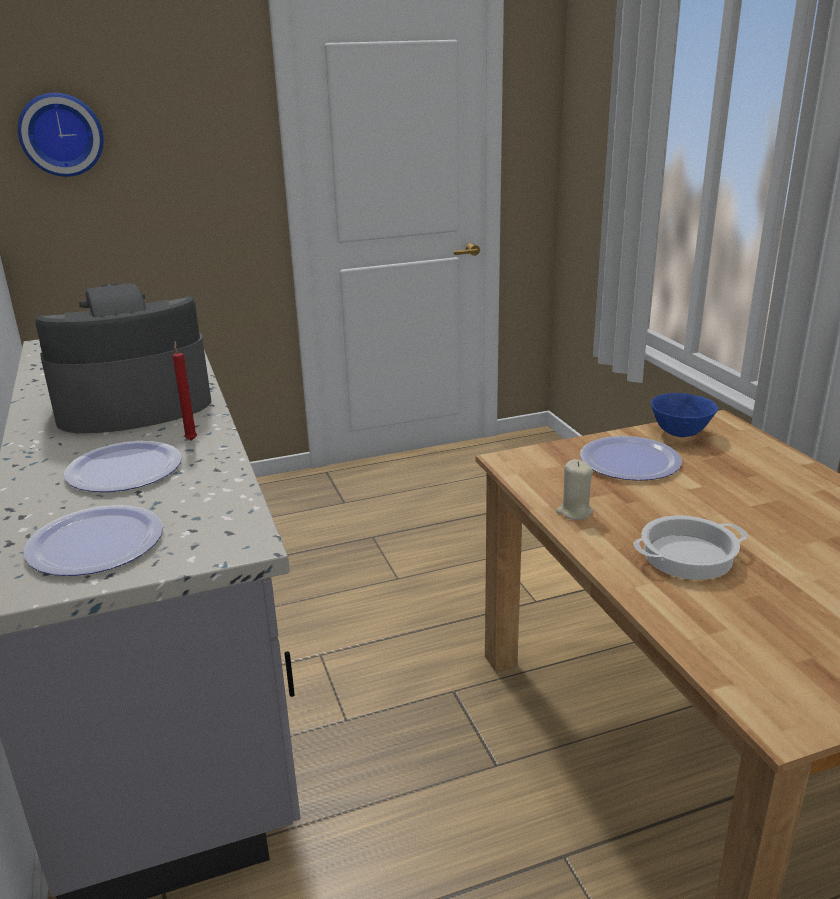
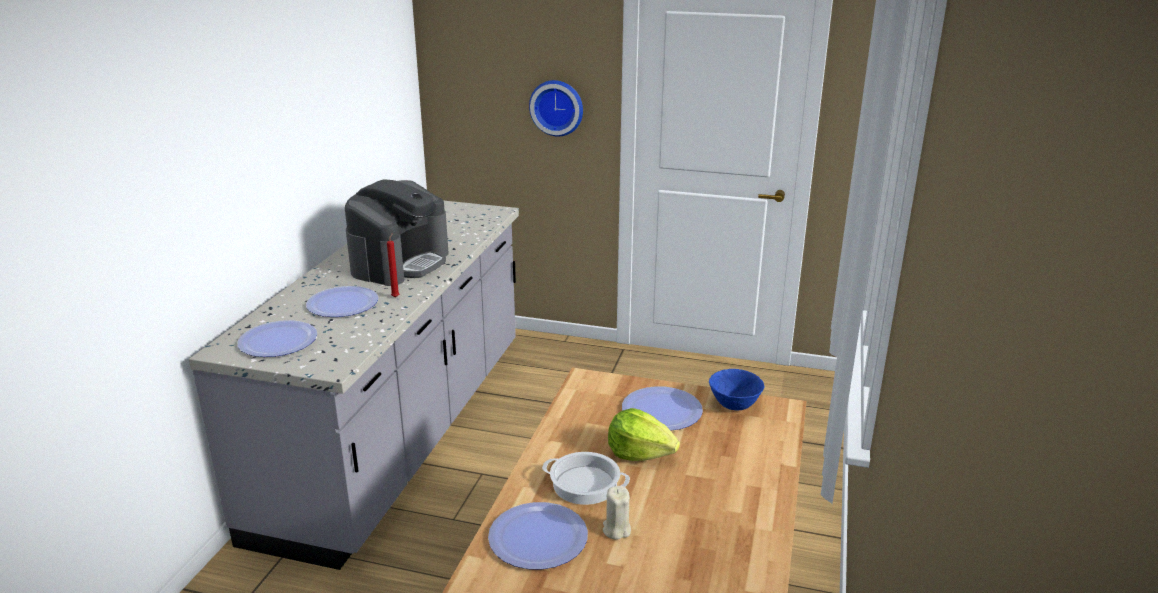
camera: 35 degrees right, 0 degrees up
(61, 134) = (468, 60): wall clock -> wall clock (557, 107)
(132, 405) = (400, 263): coffee machine -> coffee machine turned 105 degrees clockwise
(574, 512) = (567, 428): beige candle -> beige candle (616, 529)
(679, 504) = (640, 452): none -> lettuce
(742, 630) = (538, 538): none -> plate

